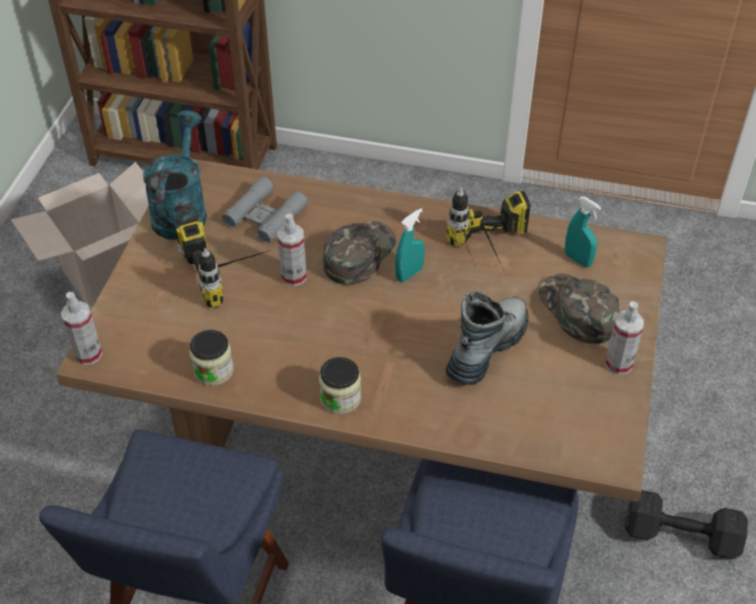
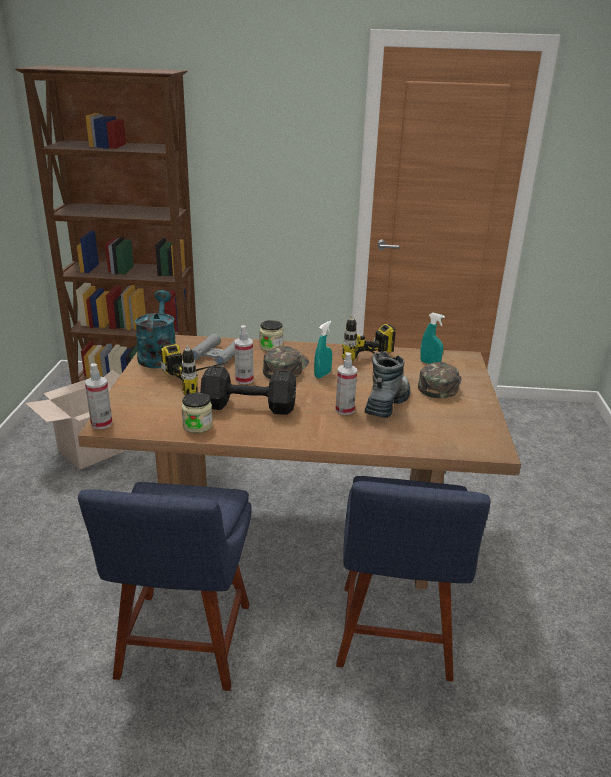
camera: 10 degrees left, 20 degrees down
(340, 398) = (293, 433): jar -> jar (271, 347)
(577, 310) = (439, 384): green cap -> green cap turned 60 degrees clockwise
(618, 363) = (477, 406): spray bottle -> spray bottle (344, 410)
(678, 534) = (522, 559): black dumbbell -> black dumbbell (247, 406)

